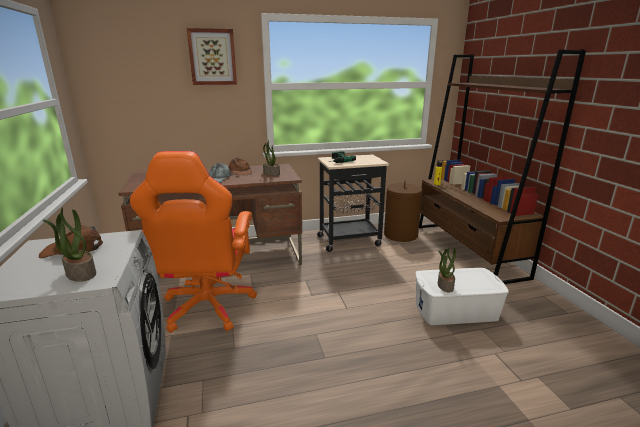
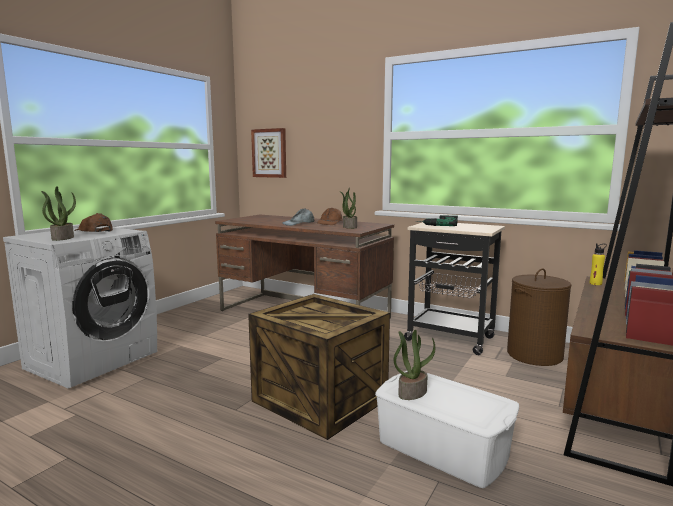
camera: 45 degrees right, 10 degrees down
(208, 306) = (232, 339): orange office chair -> none
(212, 57) = (337, 107): picture -> picture (269, 153)
(358, 320) = (318, 401): none -> crate

